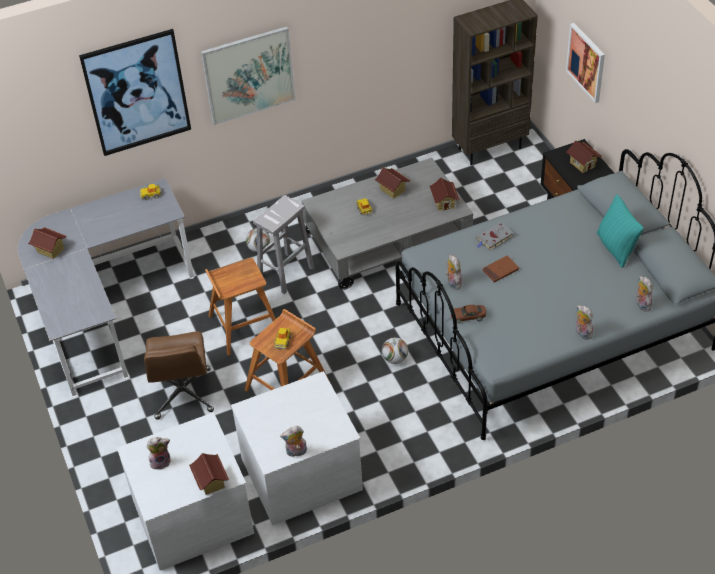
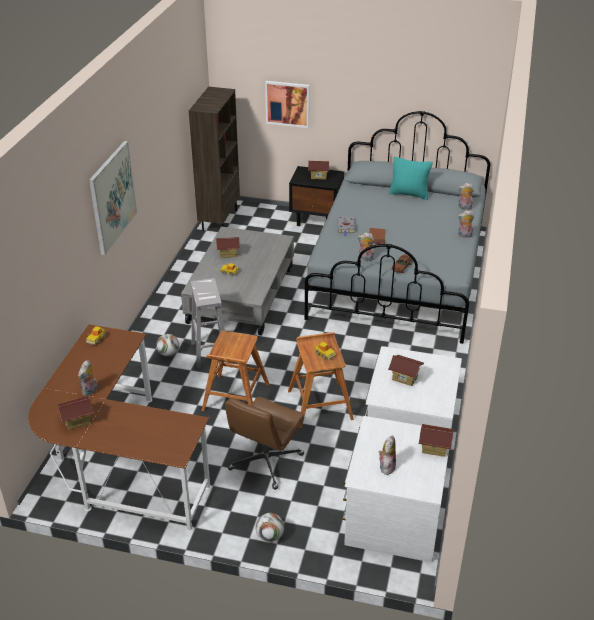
camera: 55 degrees left, 10 degrees down
(105, 309) = (119, 464): grey desk -> brown desk
(137, 93) = (62, 238): picture -> none
(183, 394) = (265, 462): brown office chair -> brown office chair turned 90 degrees clockwise
(296, 452) = (446, 393): plush toy -> plush toy (90, 391)
(395, 359) = (352, 345): football -> football (270, 536)
(444, 203) = (269, 241): toy house -> toy house (405, 377)

